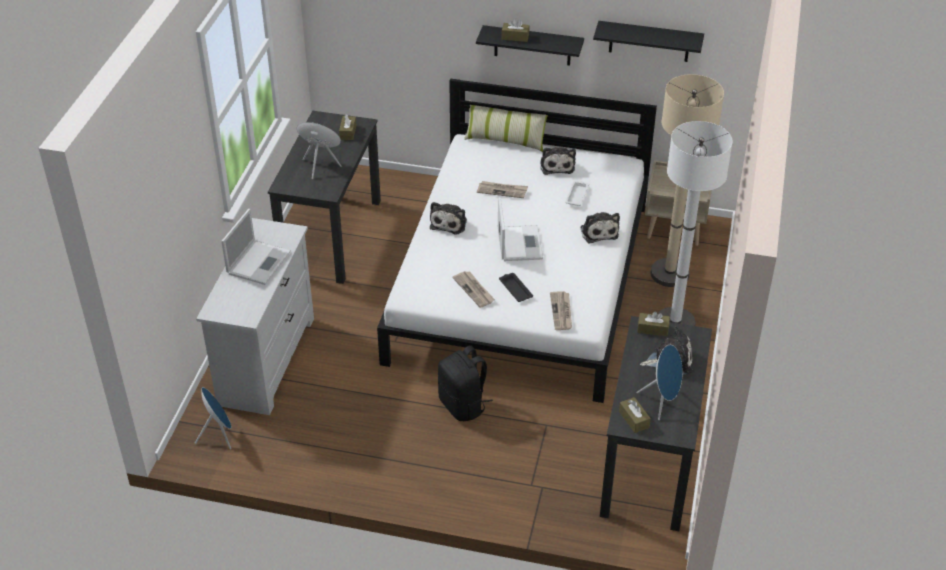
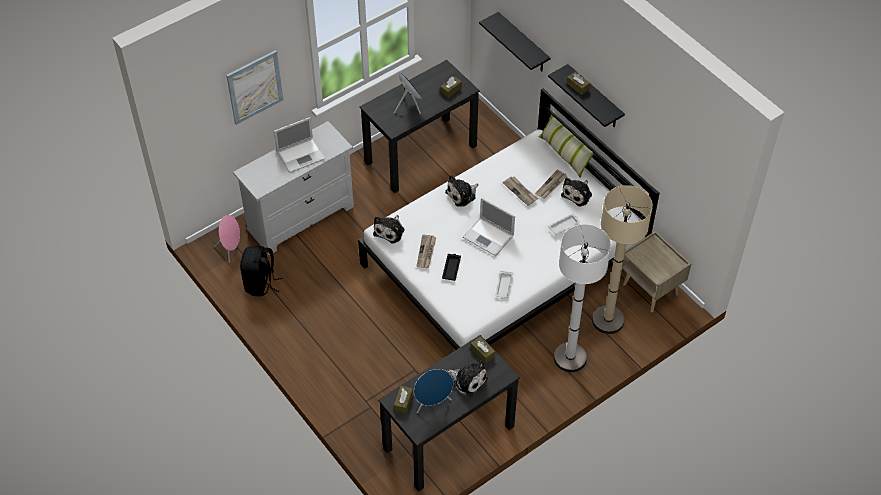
camera: 40 degrees right, 10 degrees up
(180, 191) = (254, 87): none -> picture
(218, 435) = (231, 249): blue speaker -> pink speaker
(463, 405) = (380, 323): black backpack -> black backpack (261, 284)
(519, 243) = (489, 237): laptop -> laptop turned 90 degrees clockwise
(561, 312) = (462, 302): newspaper -> newspaper (551, 185)
(584, 275) = (504, 286): none -> white tray
(598, 231) = (549, 261): plush toy -> plush toy (390, 231)
(649, 41) = (663, 143): black shelf -> black shelf (523, 44)

